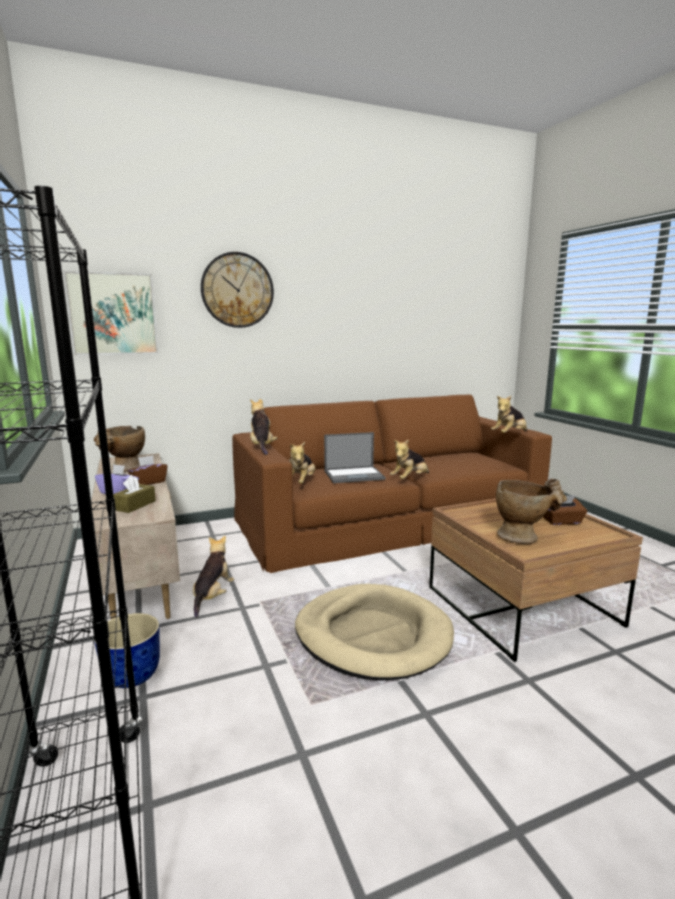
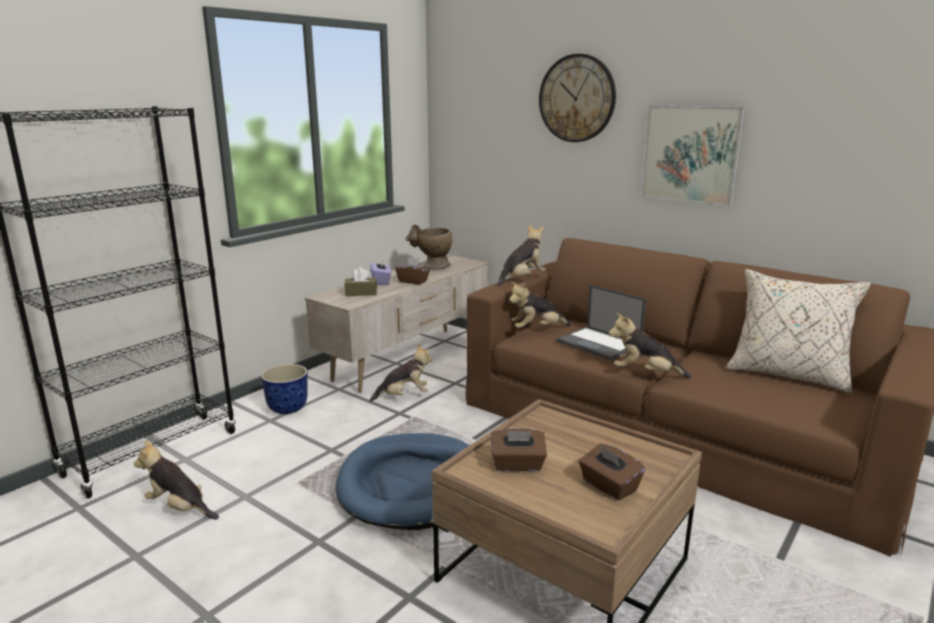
camera: 60 degrees right, 5 degrees up
(113, 314) = (469, 122): picture -> picture (690, 154)
(373, 635) = (412, 485): beige dog bed -> blue dog bed
(448, 456) = (787, 374): none -> beige pillow
(509, 435) = (844, 371): plush toy -> plush toy (179, 508)
(524, 537) = (517, 465): beige vase -> brown tissue box

